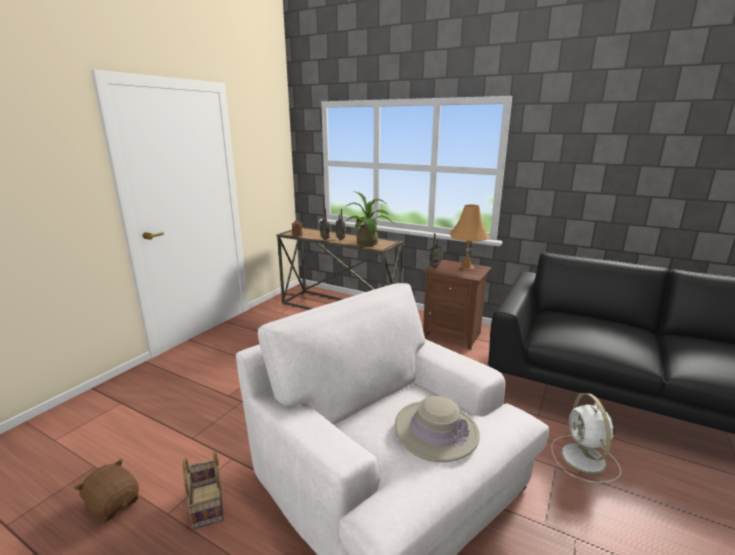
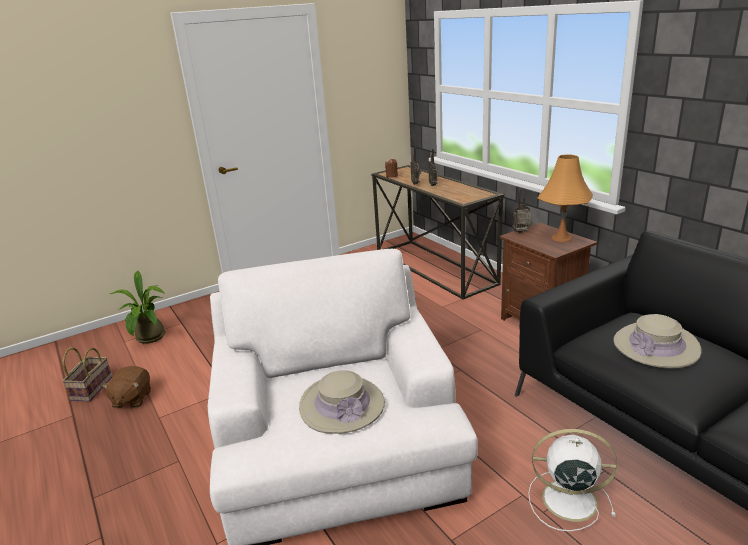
camera: 30 degrees right, 5 degrees up
(114, 504) = (132, 399): brown plush toy -> brown plush toy turned 150 degrees counterclockwise
(206, 503) = (187, 419): basket -> basket (91, 388)
(368, 244) = (456, 195): potted plant -> potted plant (149, 339)
(584, 459) = (566, 500): white fan -> white fan turned 75 degrees clockwise
(592, 329) = (656, 346): none -> beige hat

